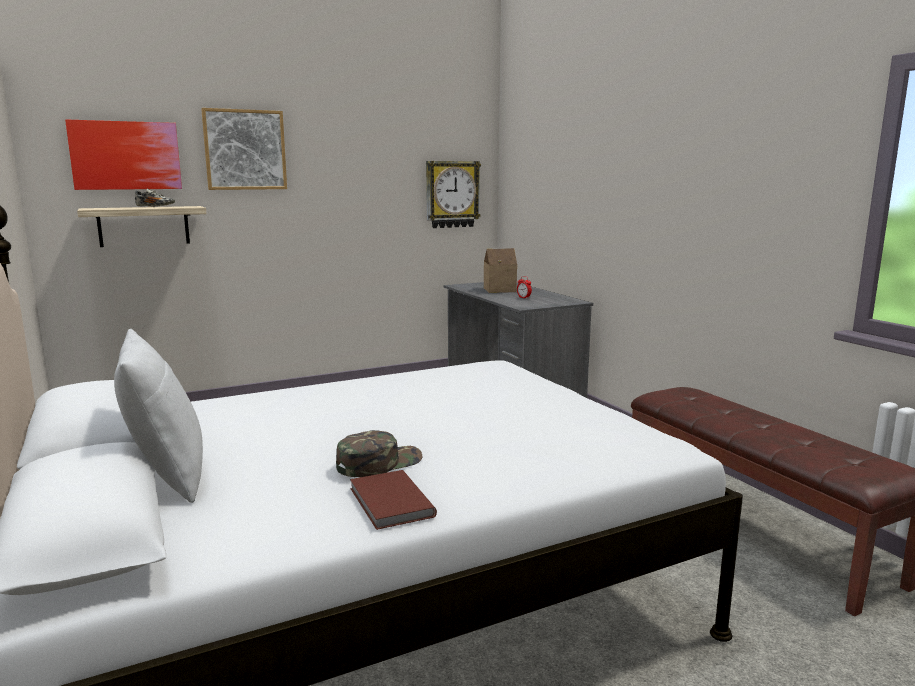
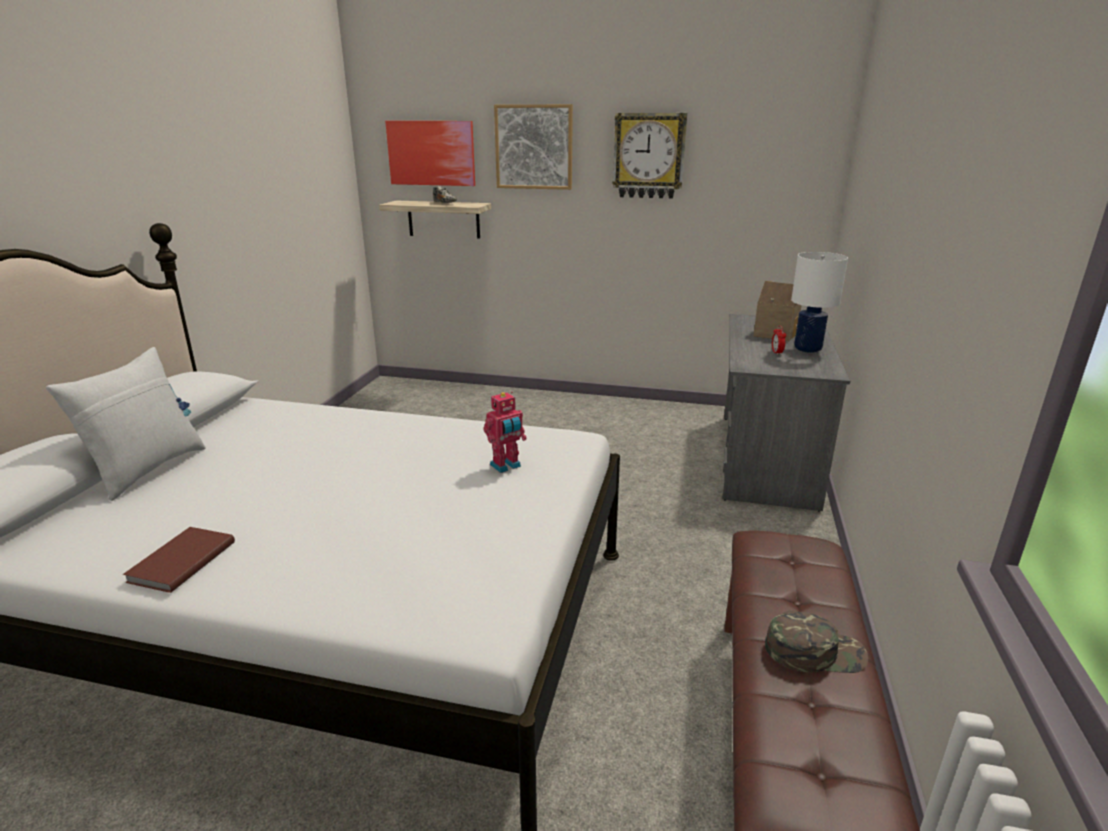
camera: 40 degrees right, 10 degrees up
(379, 462) = (252, 518): green cap -> green cap (814, 651)
(452, 194) = (771, 202): wall clock -> wall clock (649, 156)
(491, 386) = (506, 466): none -> toy robot
(537, 294) = (807, 350): none -> white table lamp

